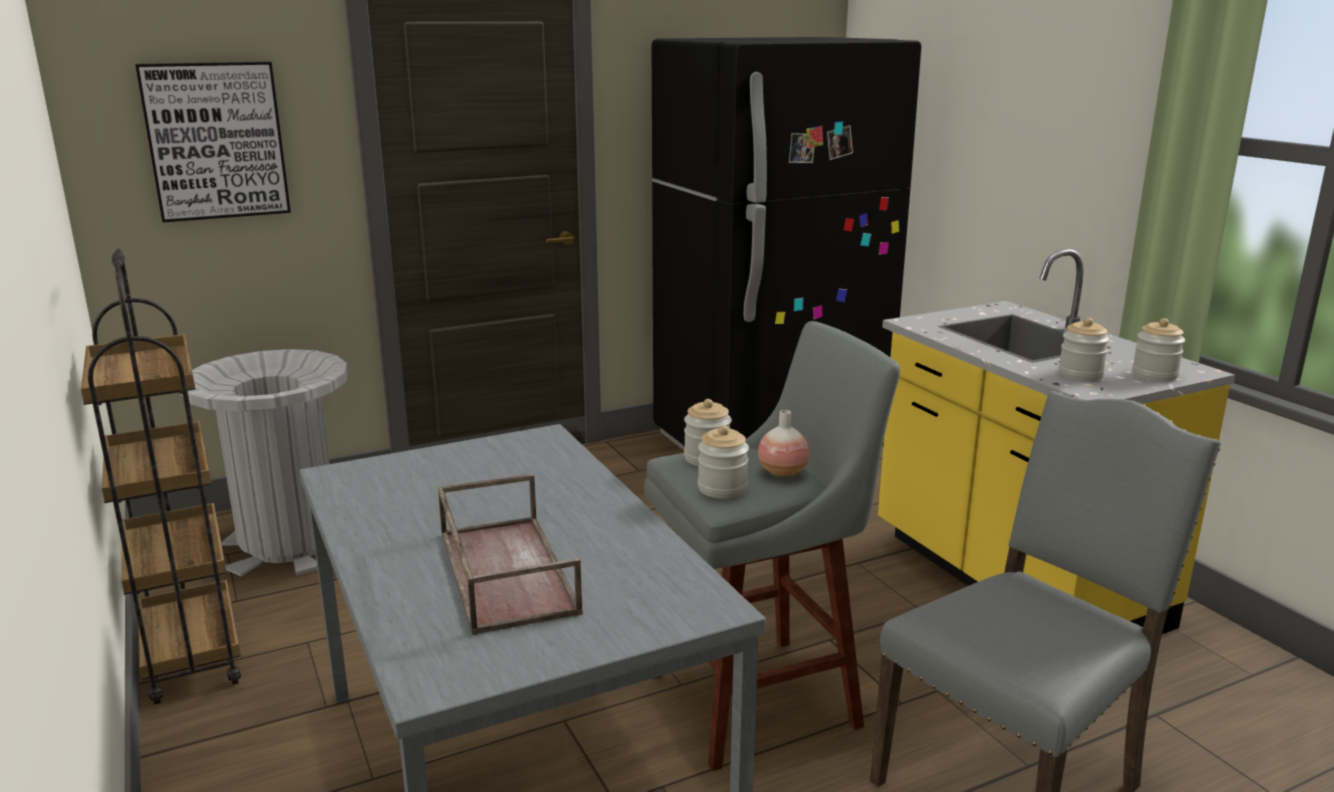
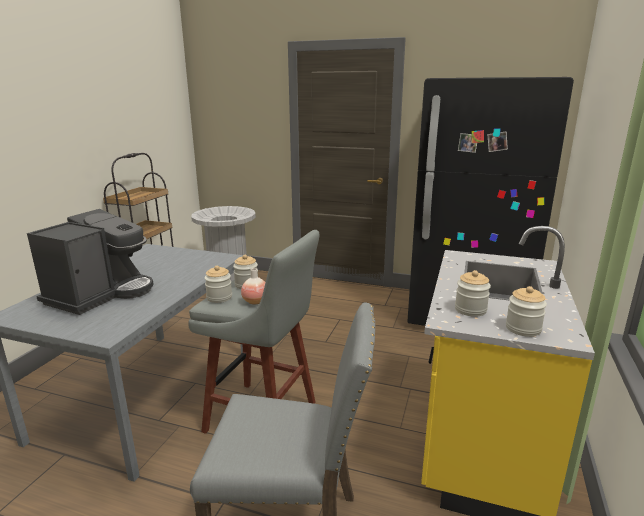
camera: 45 degrees right, 0 degrees up
(216, 141) = (238, 120): picture -> none
(504, 571) = (101, 294): brown tray -> coffee machine

